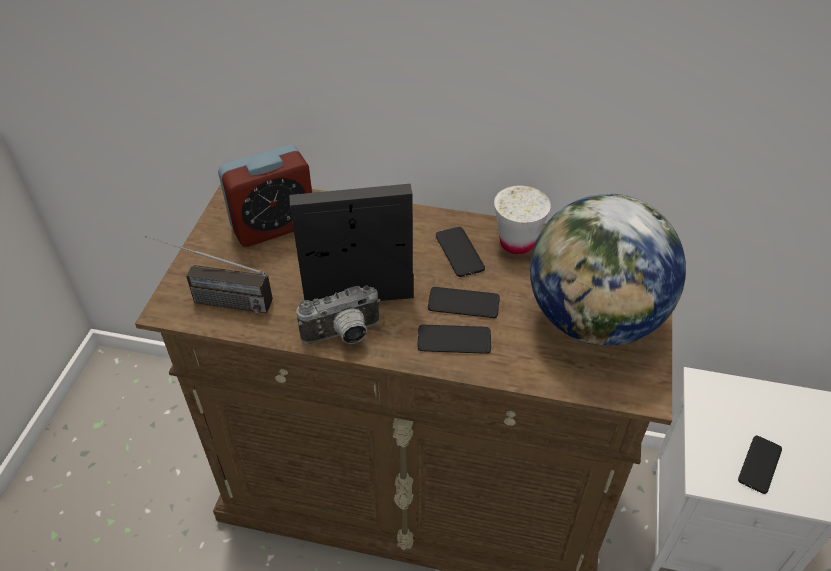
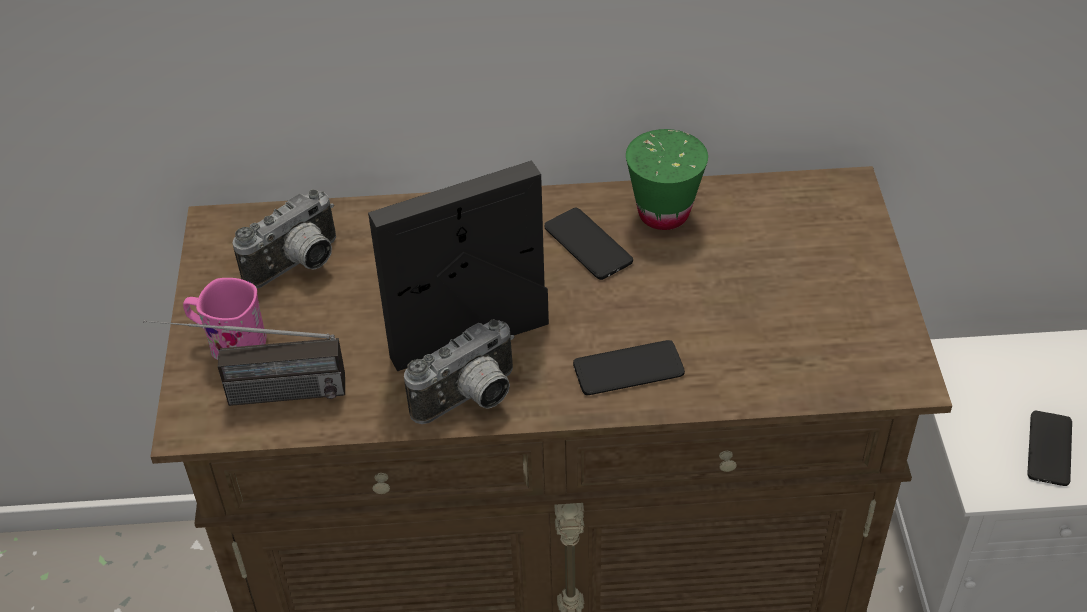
camera: 15 degrees left, 0 degrees up
(211, 264) = (229, 343): none -> pink mug
(273, 226) = (298, 266): alarm clock -> camera
(463, 303) = (622, 315): phone -> none
(517, 243) = (663, 213): white cup -> green cup
(594, 320) = (807, 297): globe -> none

